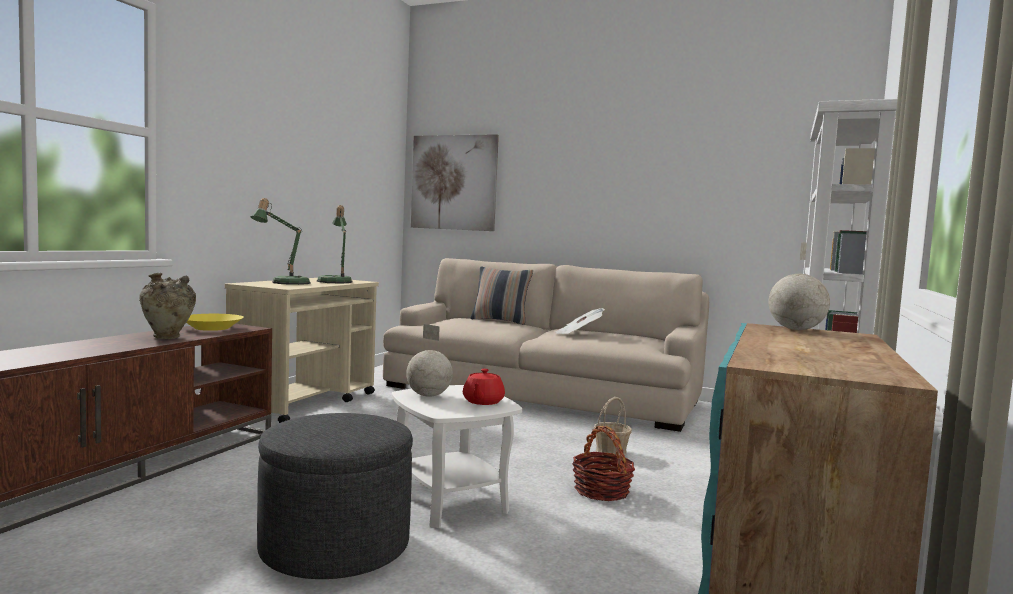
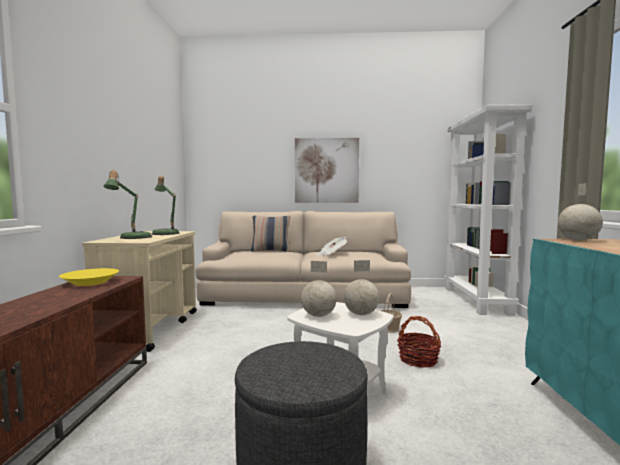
camera: 20 degrees left, 0 degrees up
(168, 338) = (63, 298): beige vase -> none
(454, 182) = (223, 160): picture -> picture (326, 170)
(482, 402) = (361, 314): red teapot -> globe

